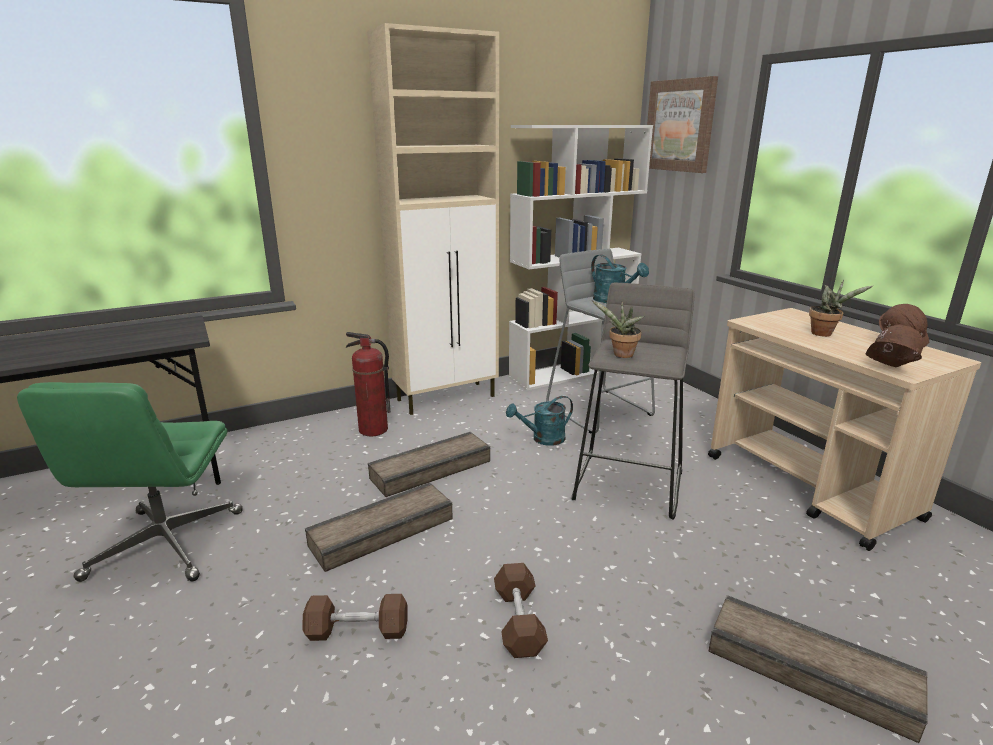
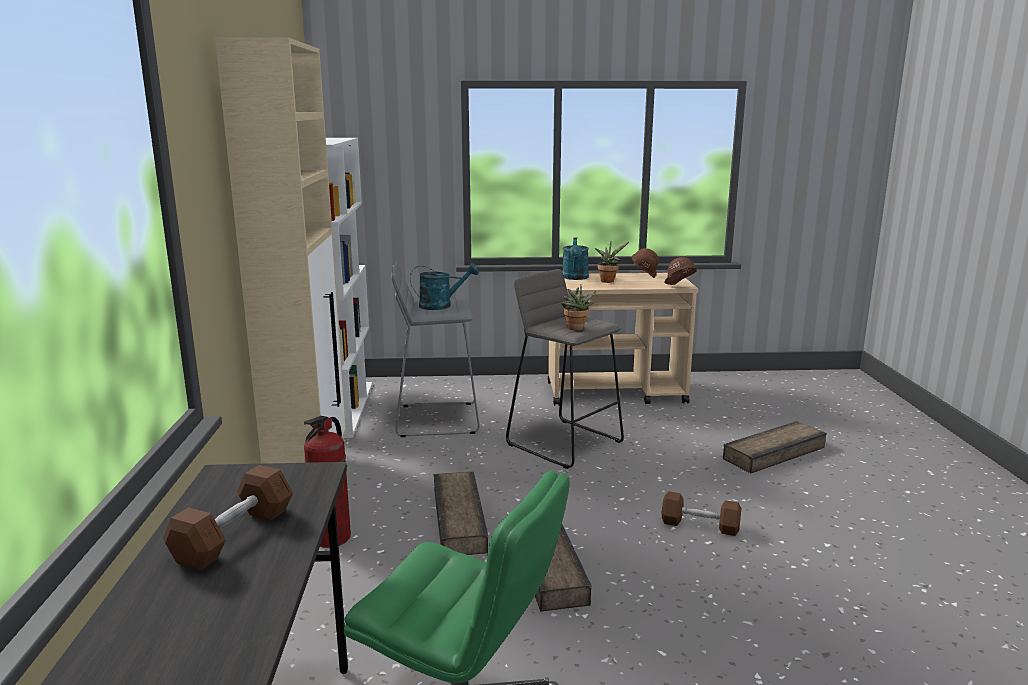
camera: 65 degrees left, 5 degrees down
(357, 631) = (680, 597): brown dumbbell -> brown dumbbell (234, 536)
(543, 439) = (460, 455): turquoise watering can -> turquoise watering can (575, 278)
(680, 125) = (374, 137): picture -> none

